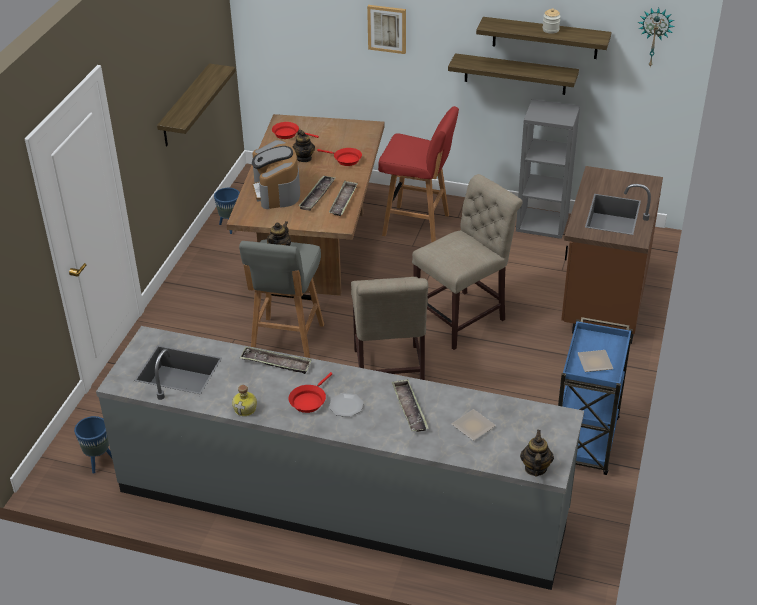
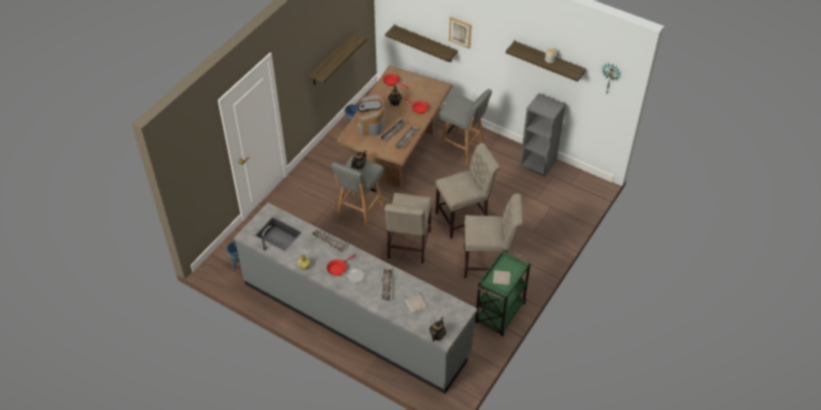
camera: 15 degrees right, 10 degrees up
(418, 225) = (462, 149): red stool -> grey stool
(515, 74) = (531, 76): shelf -> shelf (425, 44)
(532, 372) = (488, 263): none -> beige chair
(585, 443) = (499, 314): blue cart -> green cart
(602, 299) = (550, 224): brown counter -> none

